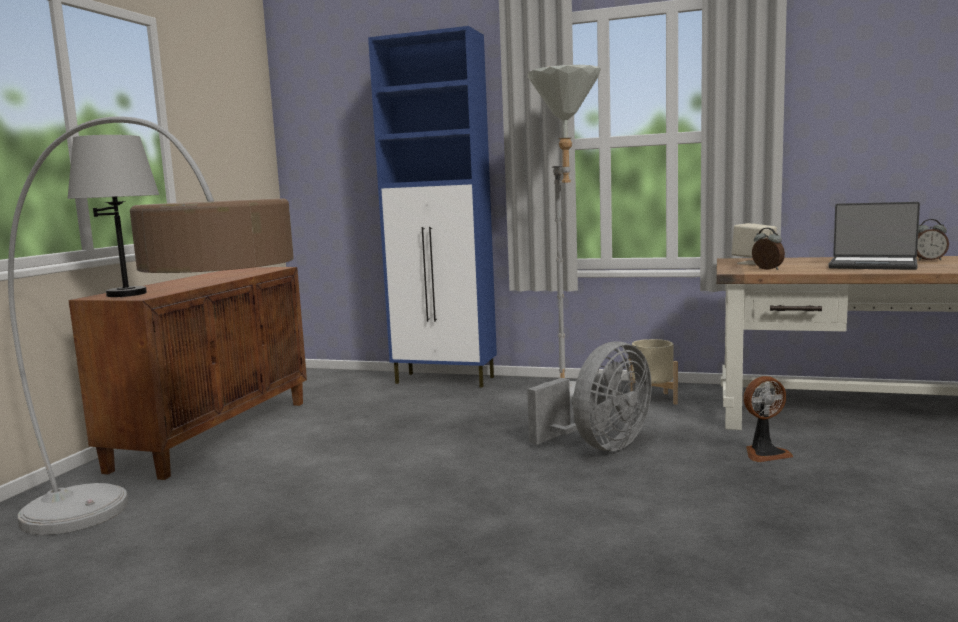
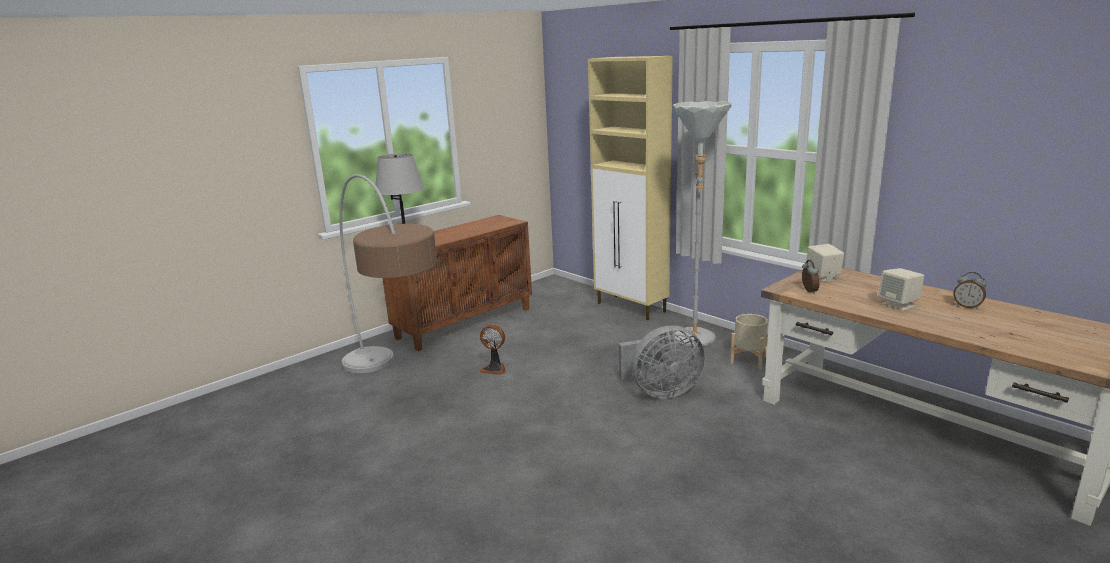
camera: 30 degrees right, 10 degrees up
(446, 380) = (631, 308): blue cabinet -> beige cabinet
(764, 453) = (760, 429): fan -> fan (494, 369)
(873, 265) = (899, 305): laptop -> beige speaker

